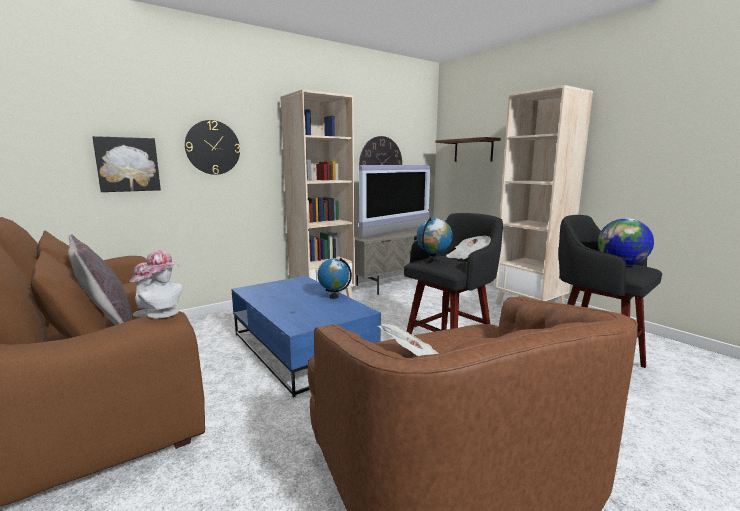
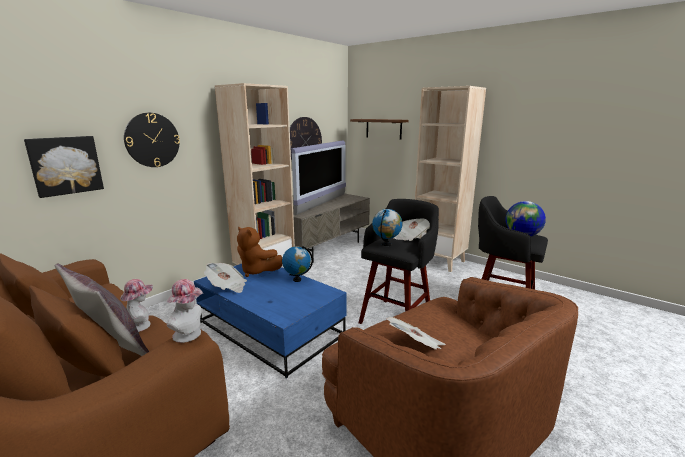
camera: 15 degrees left, 5 degrees up
(259, 296) = (227, 287): none -> newspaper
(297, 286) = (257, 271): none -> brown plush toy

